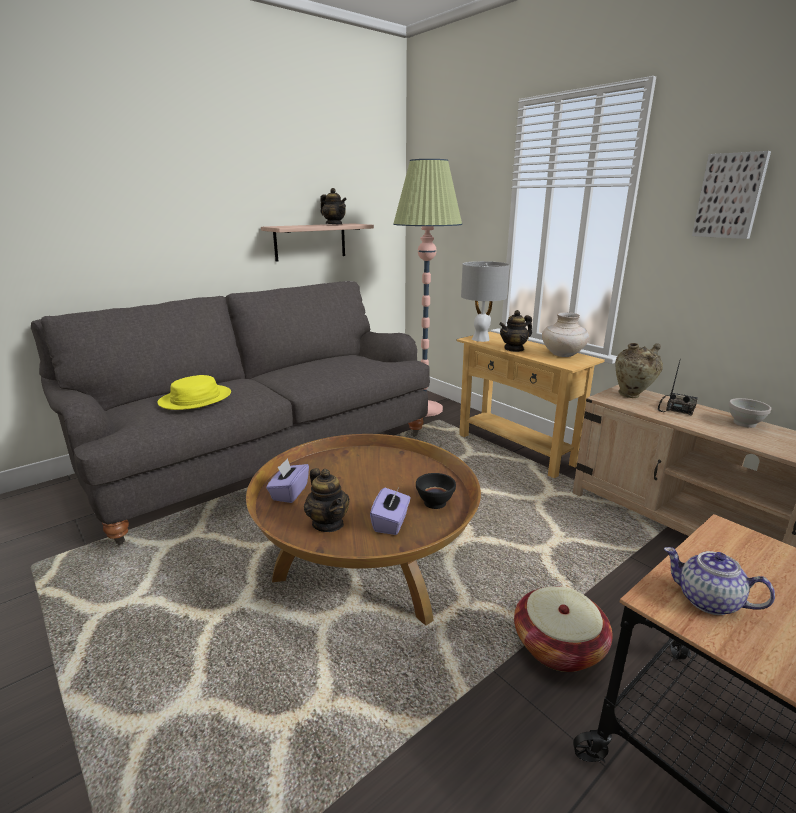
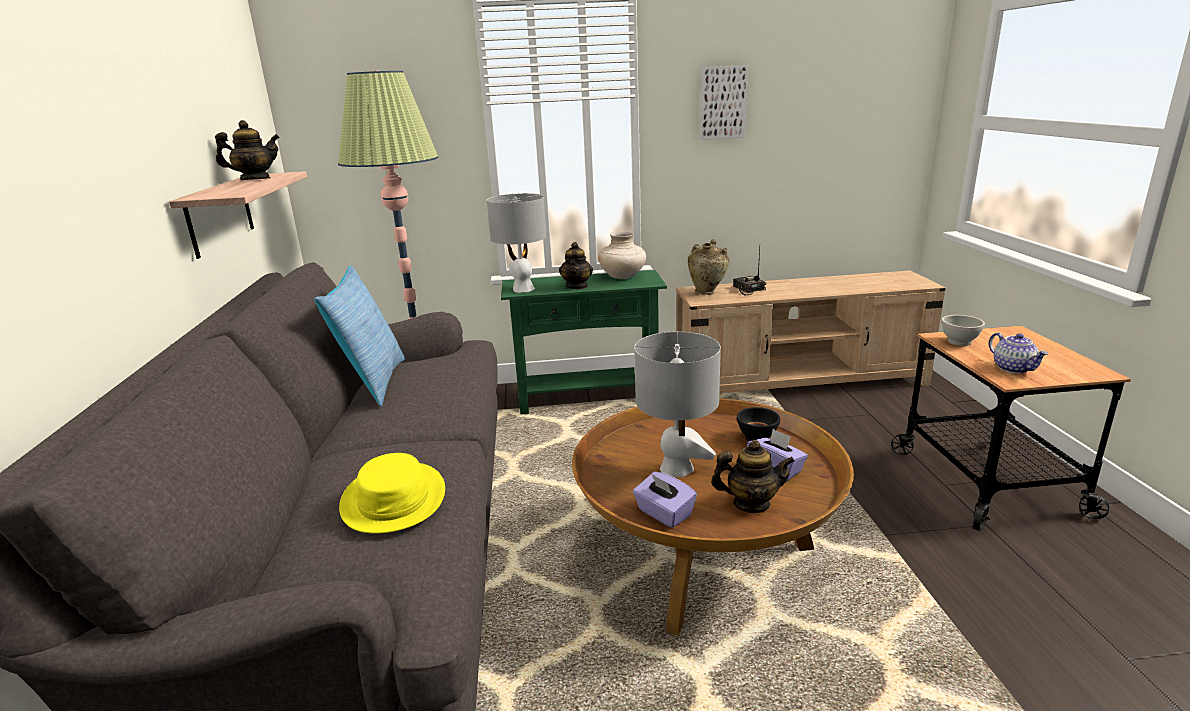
camera: 55 degrees left, 0 degrees up
(321, 358) = (372, 383): none -> pillow
(352, 482) = (677, 469): none -> grey table lamp
(515, 449) = (588, 399): beige console table -> green console table
(558, 646) = (871, 494): basket -> none
(707, 601) = (1014, 368): teapot -> teapot turned 90 degrees counterclockwise
(744, 423) = (792, 283): white bowl -> white bowl (958, 342)

